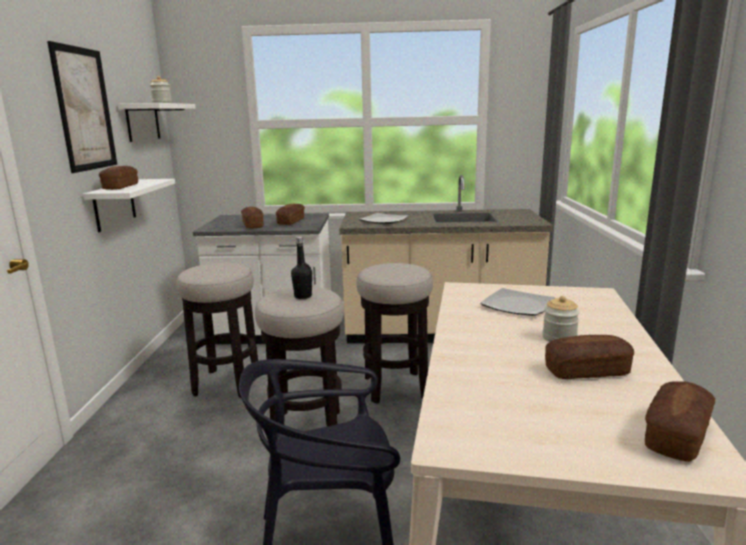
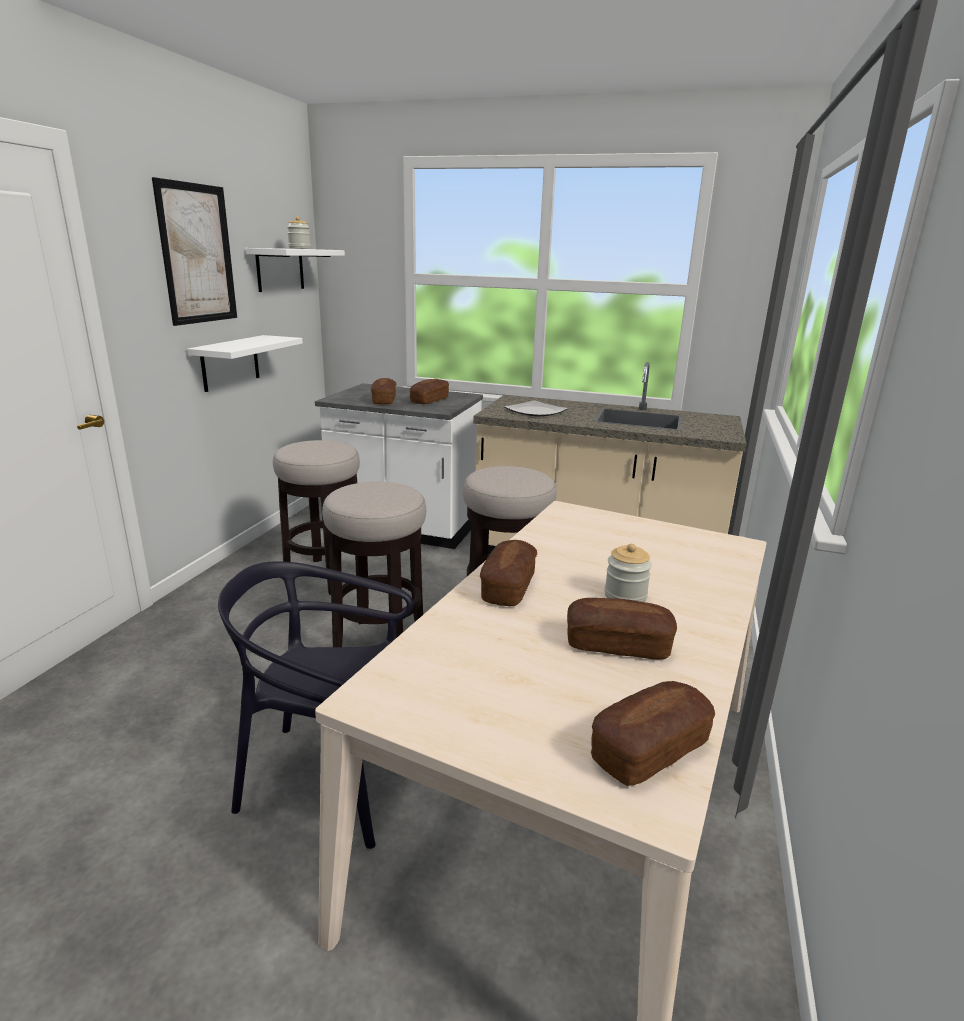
camera: 15 degrees right, 5 degrees up
(121, 187) = (232, 344): bread -> bread (508, 587)
(303, 296) = (378, 494): black bottle -> none
(518, 305) = (614, 545): plate -> none

